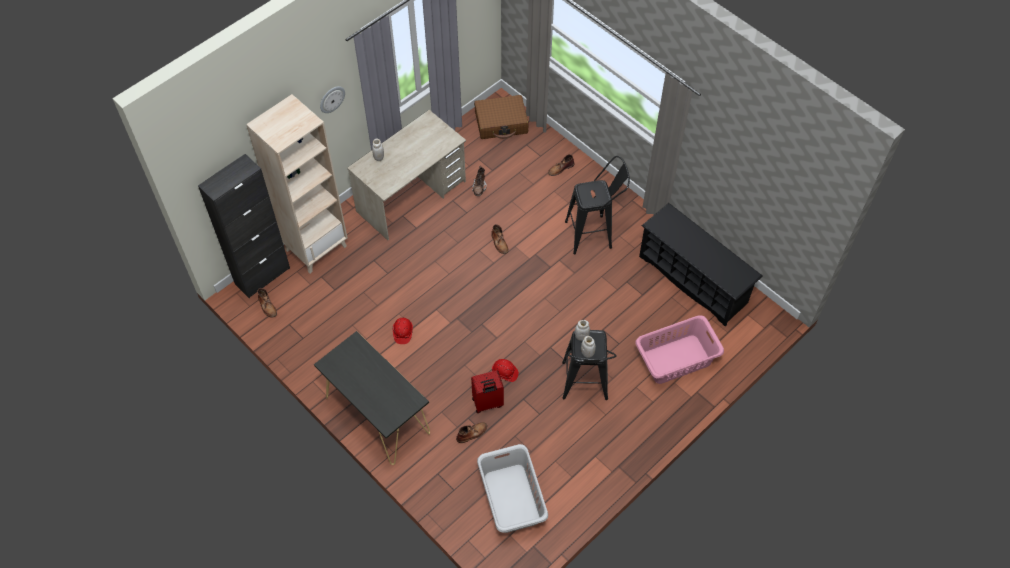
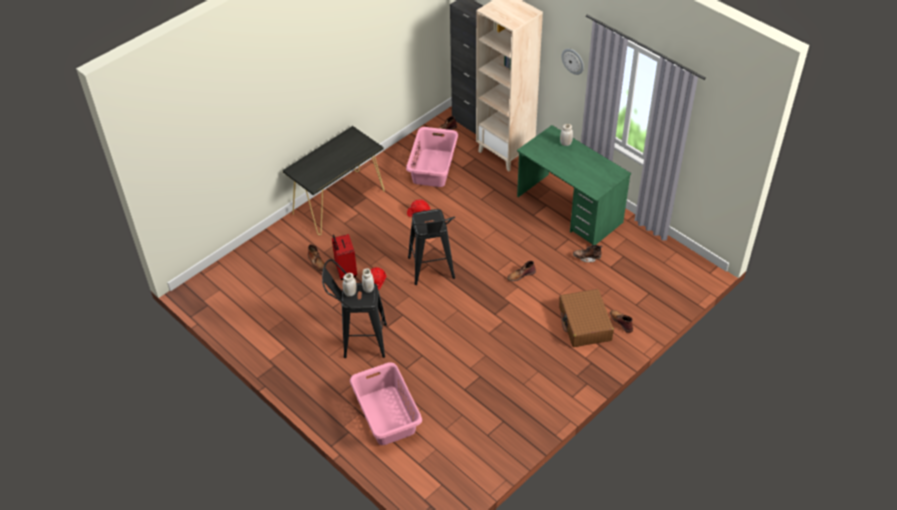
camera: 90 degrees right, 10 degrees down
(331, 317) = (433, 168): none -> pink laundry basket
(411, 196) = (569, 210): beige desk -> green desk
(501, 123) = (675, 272): brown suitcase -> brown suitcase (584, 324)
(511, 499) = (252, 289): grey laundry basket -> none
(594, 234) = (538, 349): black stool -> black stool (432, 272)
(693, 280) = (485, 436): black shoe rack -> none

